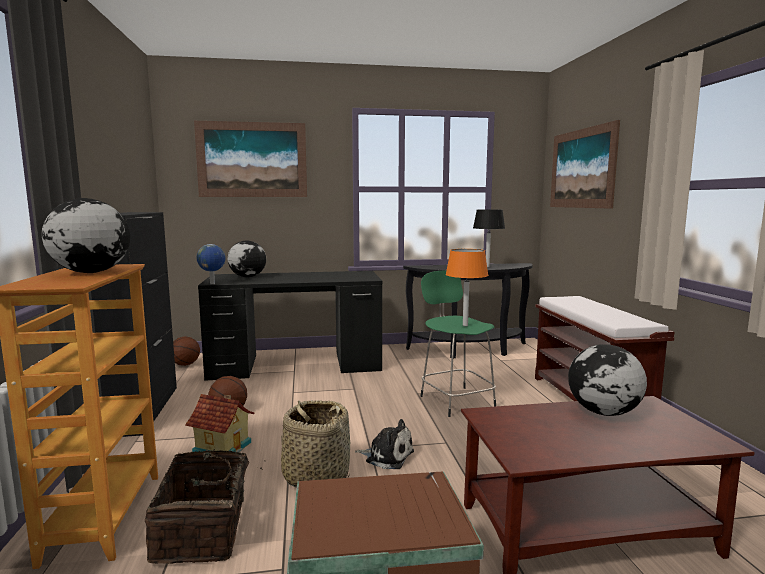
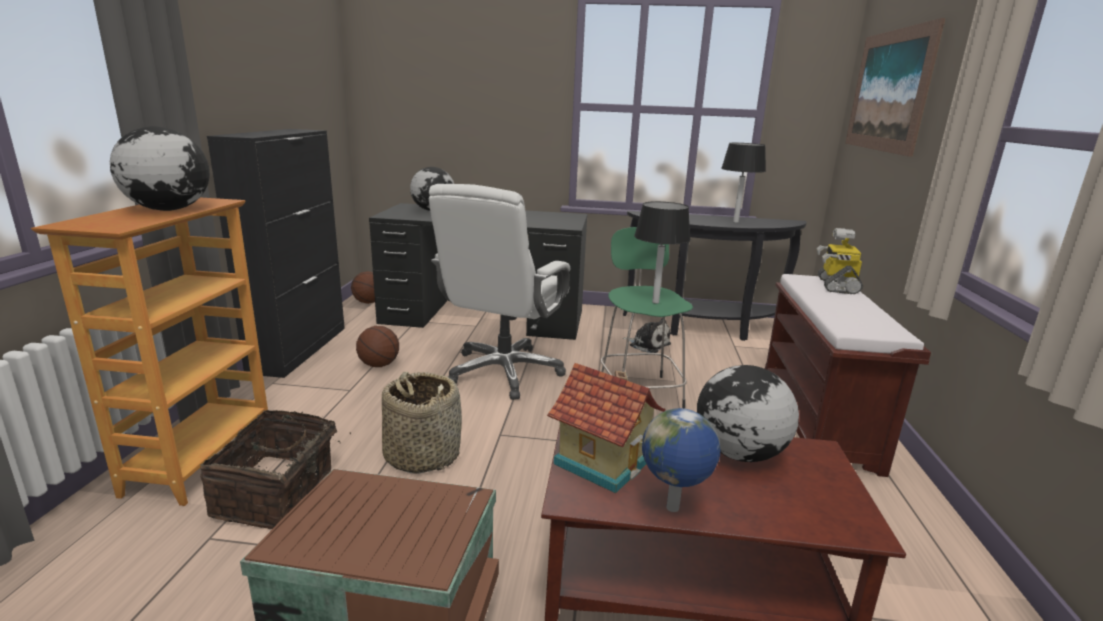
camera: 15 degrees right, 10 degrees up
(212, 284) = (385, 217): globe -> globe (673, 509)
(223, 447) = (349, 405): toy house -> toy house (604, 460)
(252, 160) = (451, 64): picture -> none
(341, 402) = (504, 372): none -> white office chair
(387, 456) = (512, 447): plush toy -> plush toy (647, 344)
(465, 325) = (655, 302): orange table lamp -> black table lamp
(581, 300) = (836, 285): none -> toy robot

